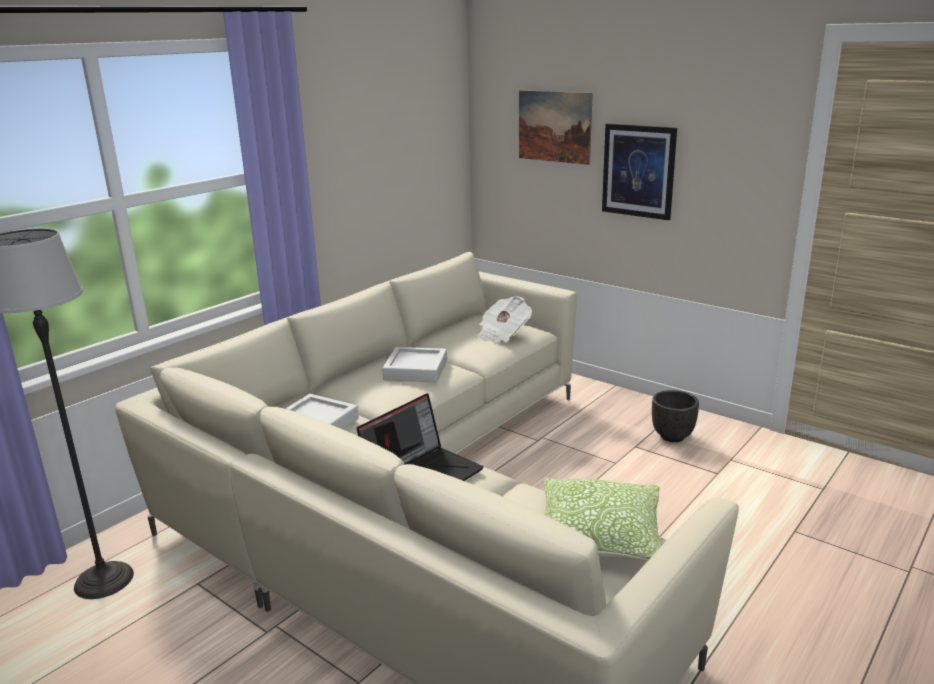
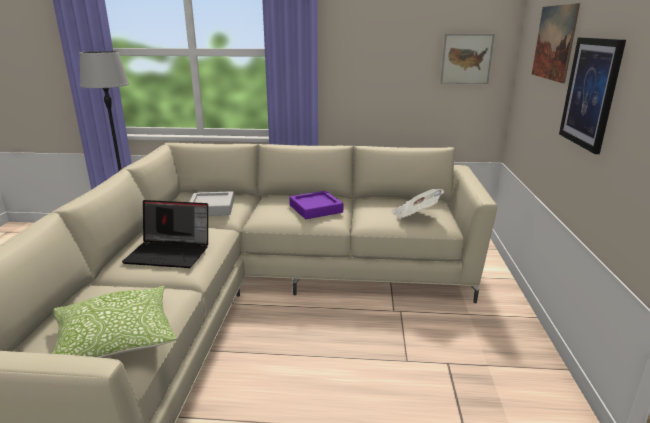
camera: 55 degrees right, 0 degrees up
(416, 370) = (315, 209): grey tray -> purple tray
(434, 149) = (466, 59): none -> picture
(673, 437) = (495, 381): black planter -> none

